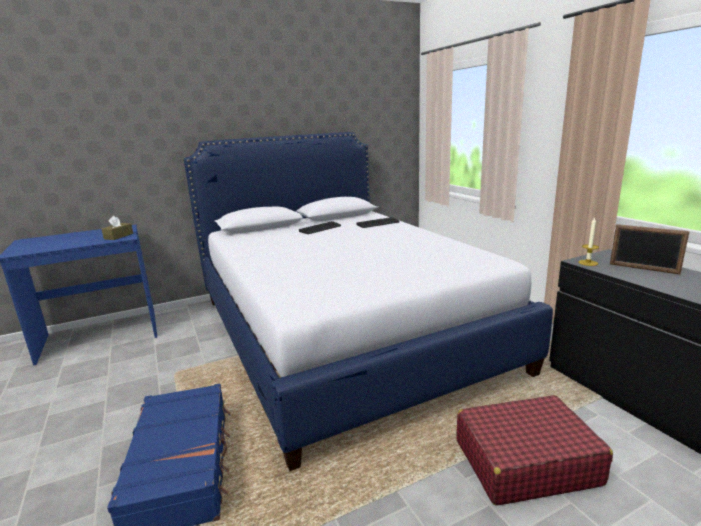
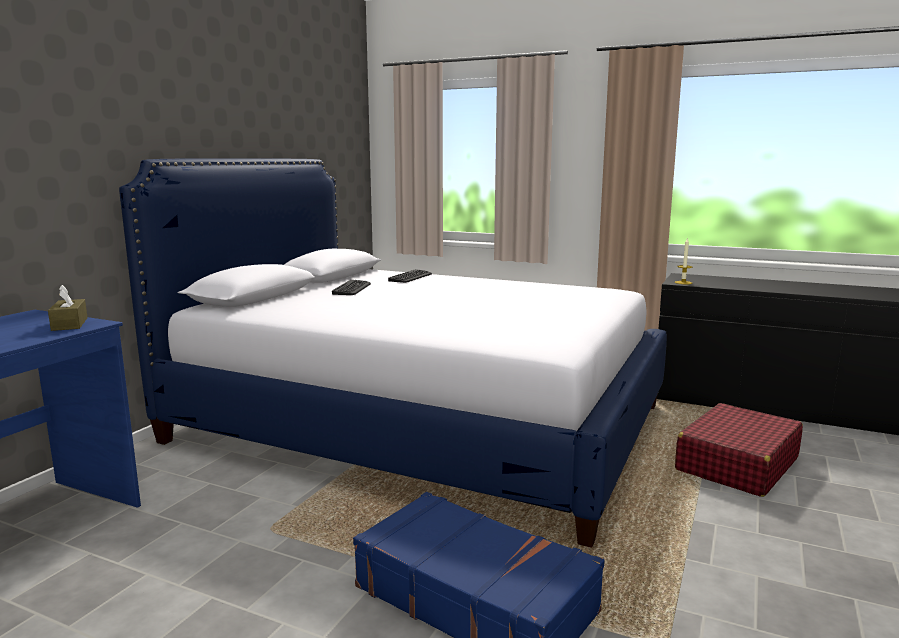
camera: 40 degrees left, 5 degrees down
(643, 269) = (724, 281): picture frame -> none

